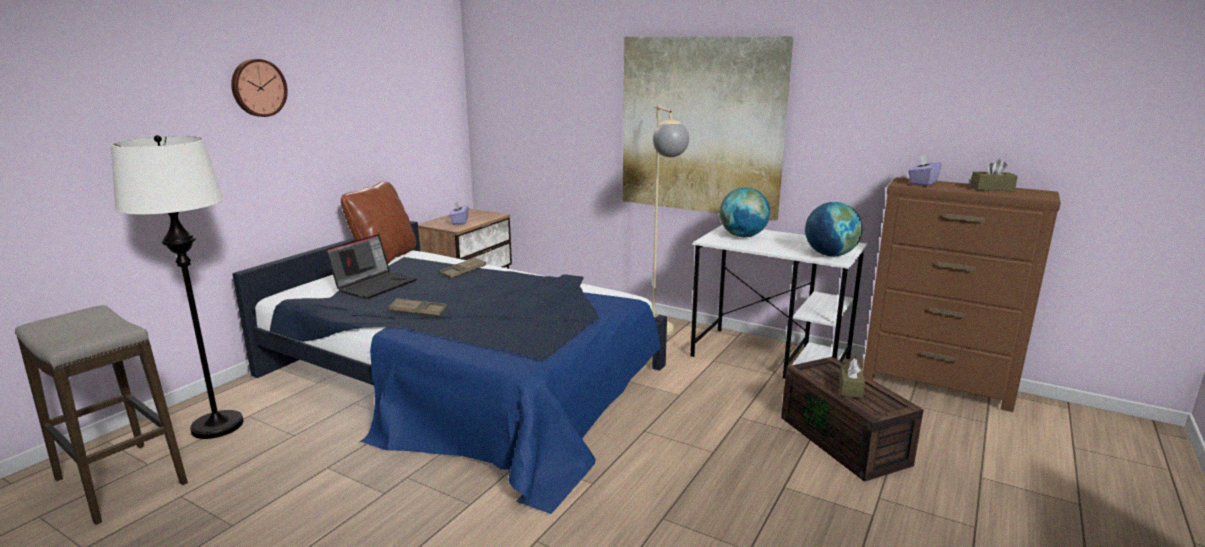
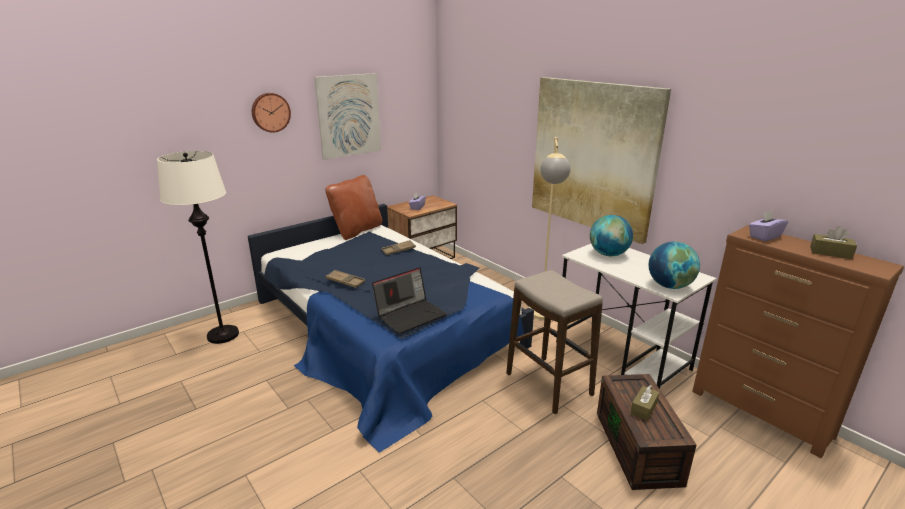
camera: 20 degrees right, 5 degrees up
(120, 482) = (157, 363): stool -> stool (548, 384)
(362, 97) = (349, 115): none -> picture
(375, 284) = (334, 254): laptop -> laptop (411, 315)

